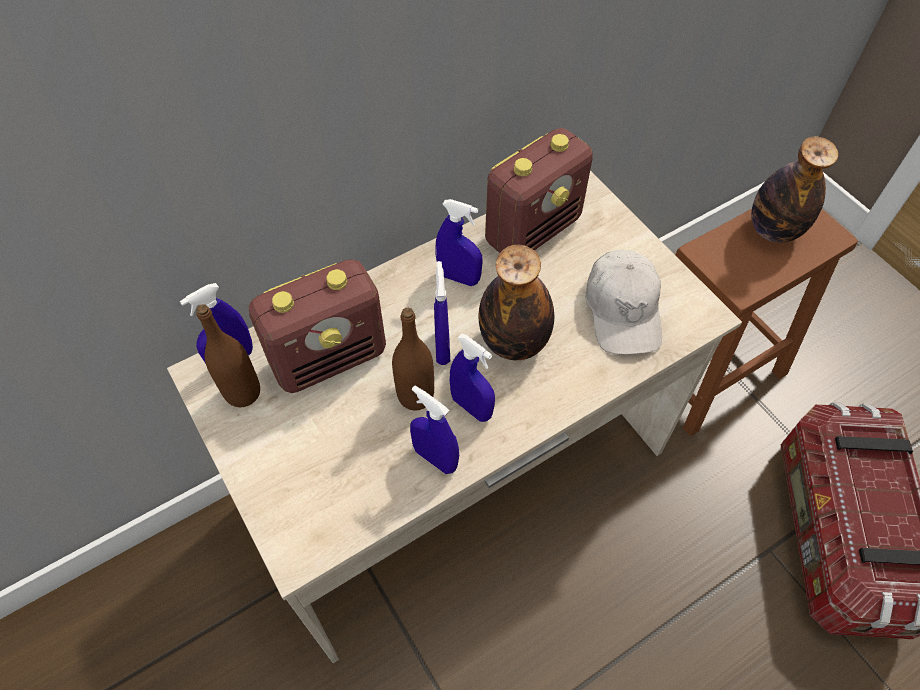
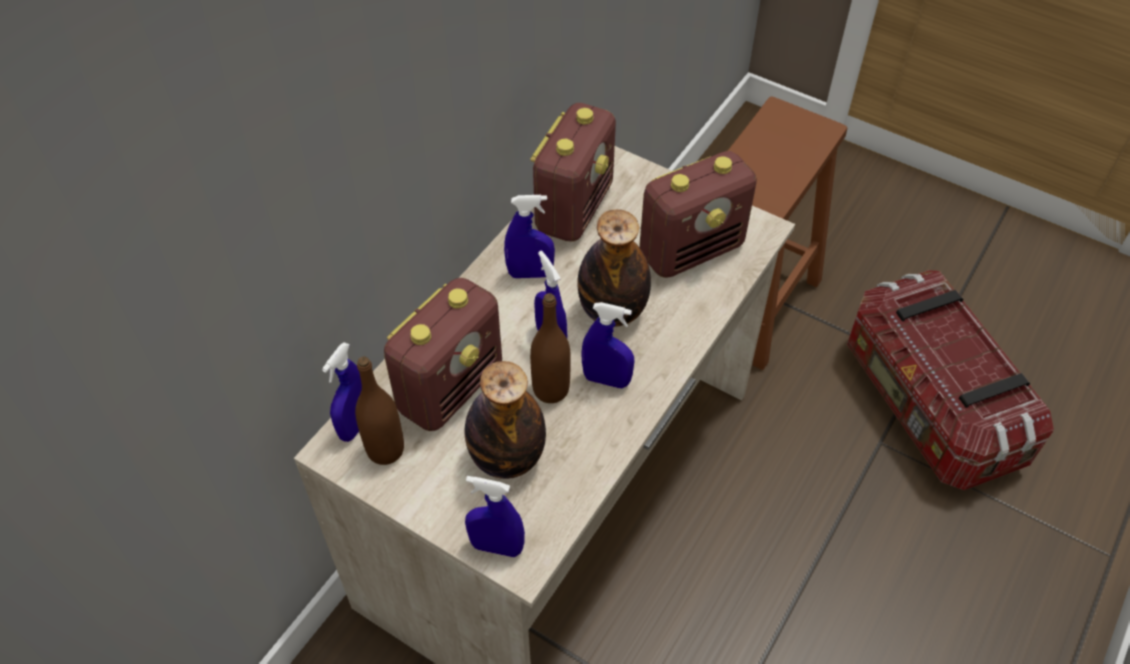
camera: 25 degrees left, 5 degrees down
(435, 458) = (599, 434): blue spray bottle -> blue spray bottle (496, 547)
(623, 310) = (692, 250): white cap -> radio
(773, 230) = (773, 141): bottle -> bottle (507, 457)

